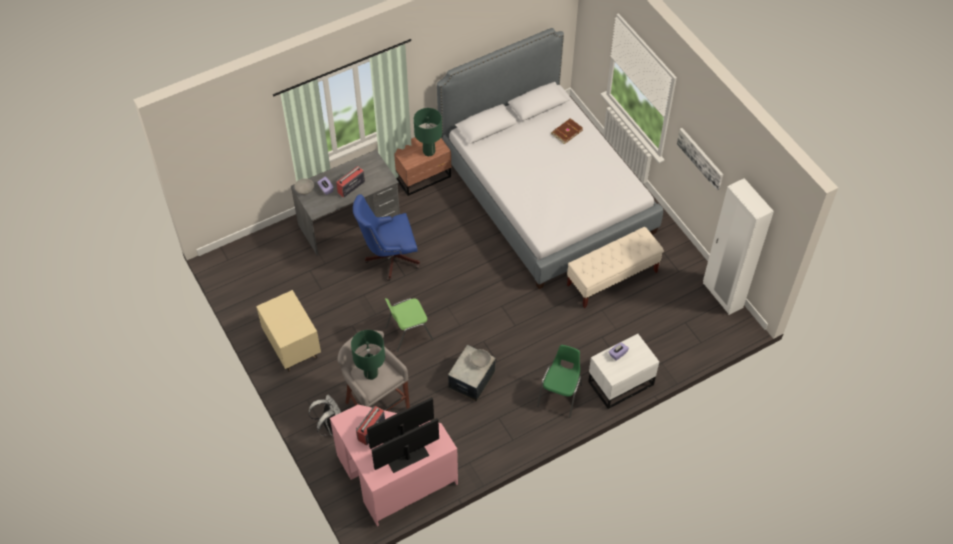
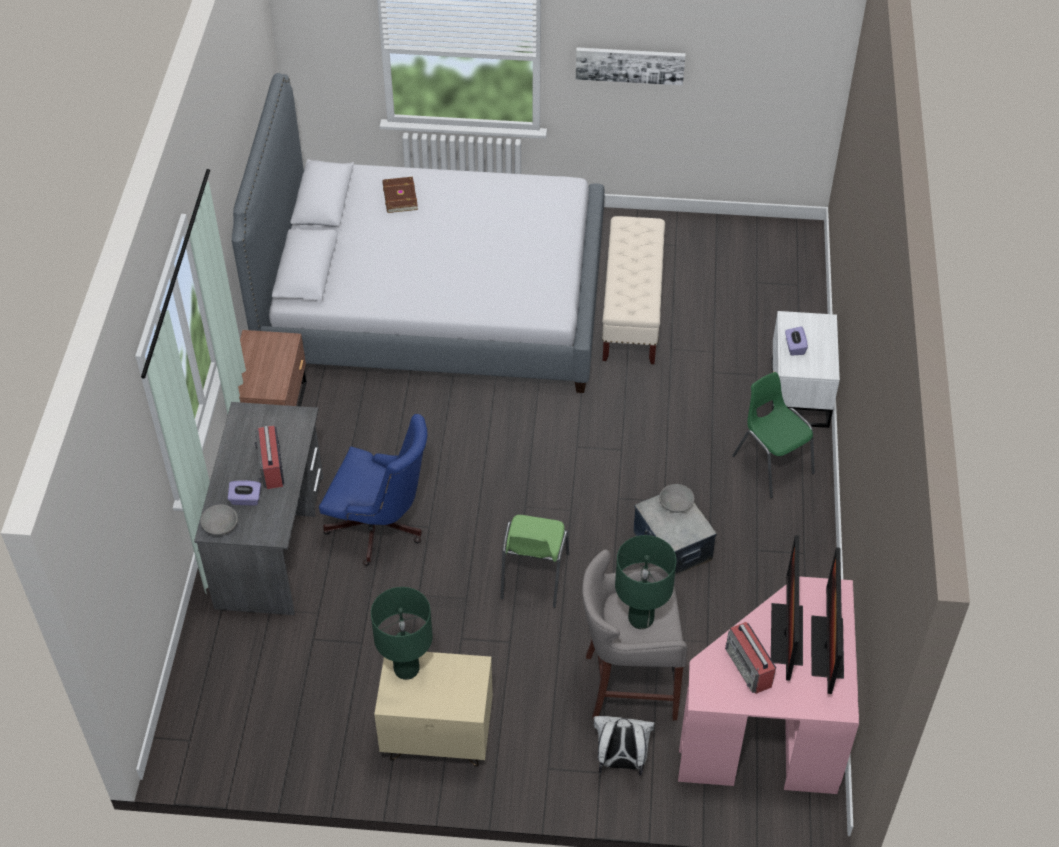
camera: 55 degrees left, 5 degrees down
(389, 258) = (381, 529): blue office chair -> blue office chair turned 90 degrees counterclockwise
(429, 152) = (278, 357): green table lamp -> green table lamp (407, 669)
(722, 295) = (745, 227): white wardrobe -> none

